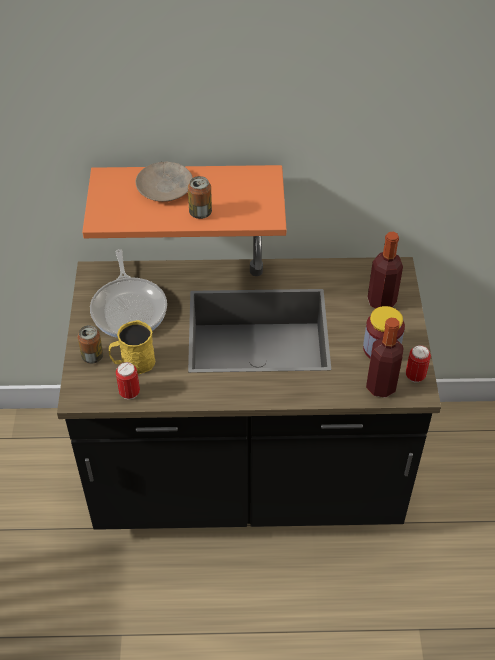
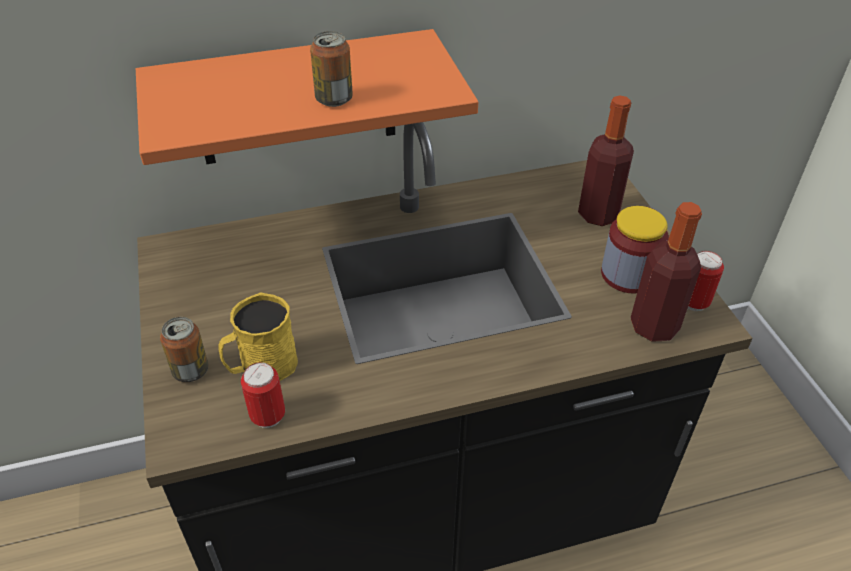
camera: 15 degrees left, 5 degrees down
(129, 308) = (234, 287): frying pan -> none
(165, 187) = (265, 76): beige plate -> none

